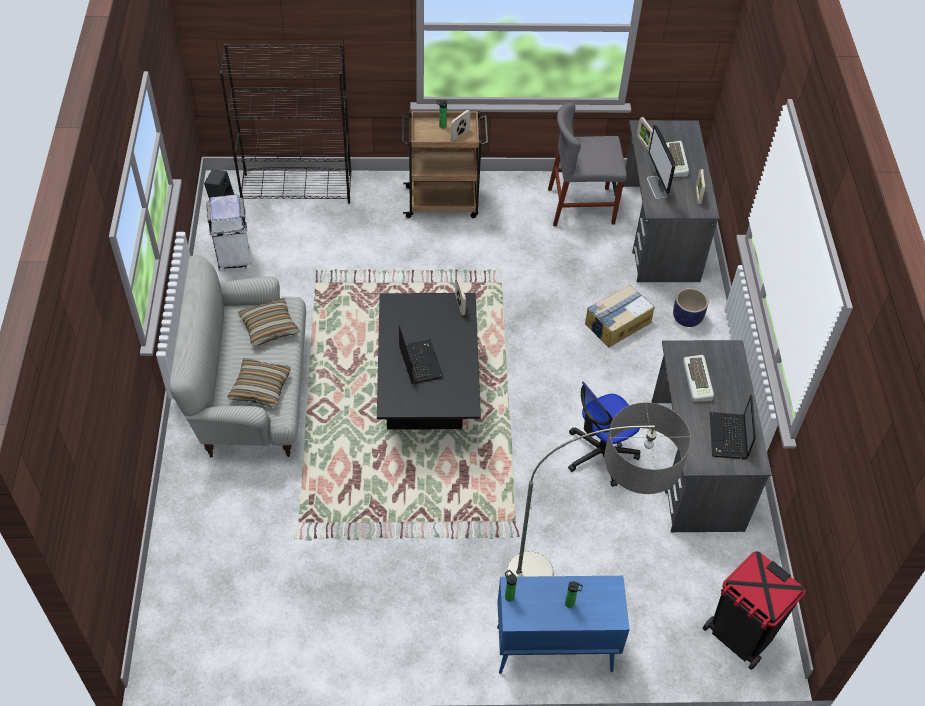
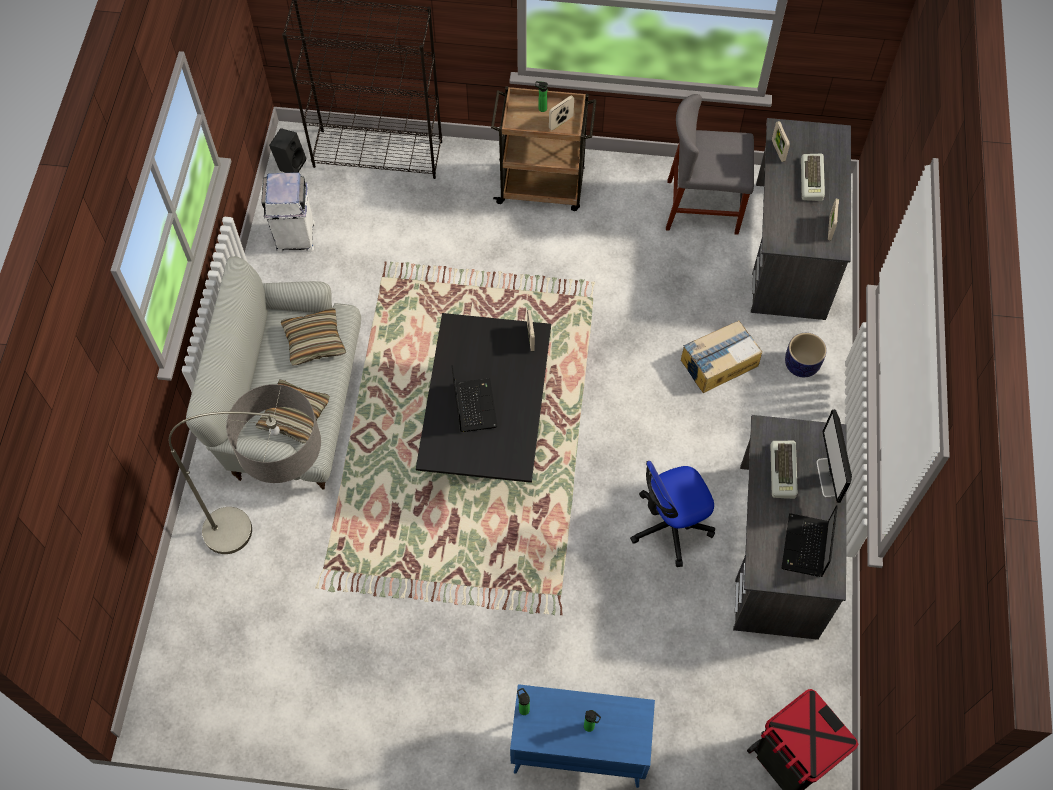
camera: 10 degrees right, 10 degrees up
(585, 574) = (628, 668): floor lamp -> floor lamp (286, 537)
(656, 187) = (782, 213): monitor -> monitor (827, 478)

